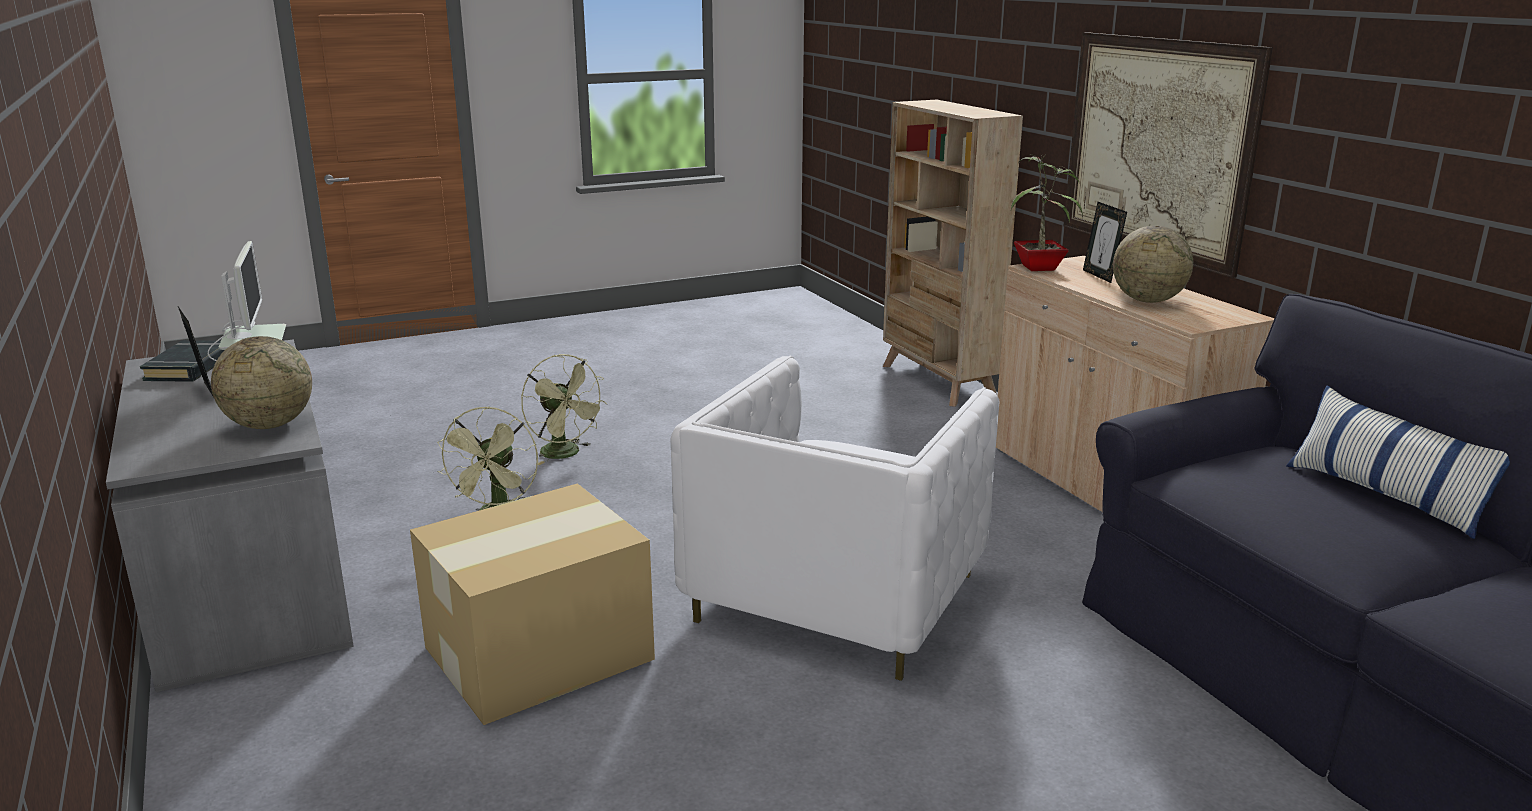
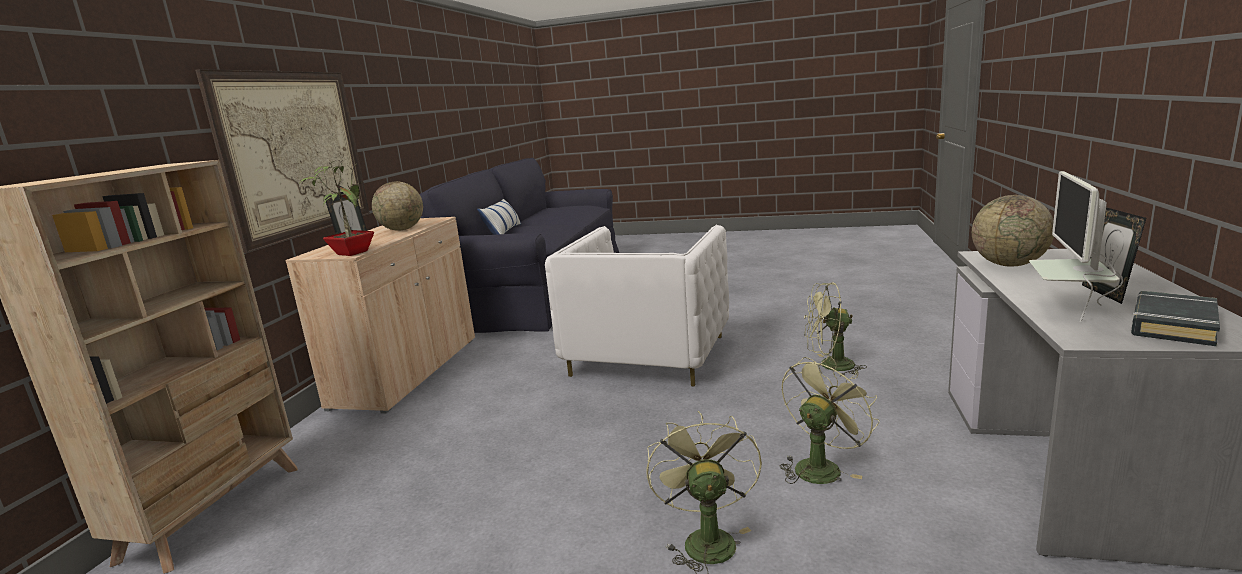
camera: 140 degrees left, 5 degrees down
(535, 653) = (830, 366): cardboard box -> green fan
(836, 598) = (648, 355): white armchair -> white armchair turned 135 degrees clockwise

